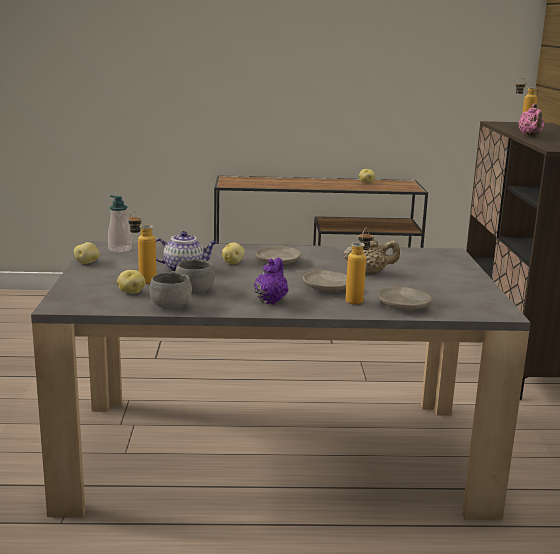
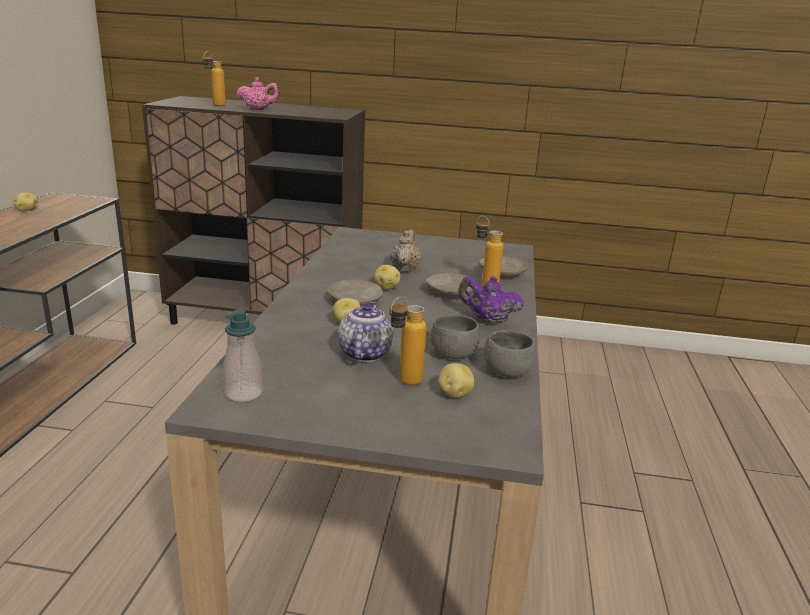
camera: 80 degrees left, 5 degrees up
(87, 263) = (305, 423): potato -> potato (386, 287)

